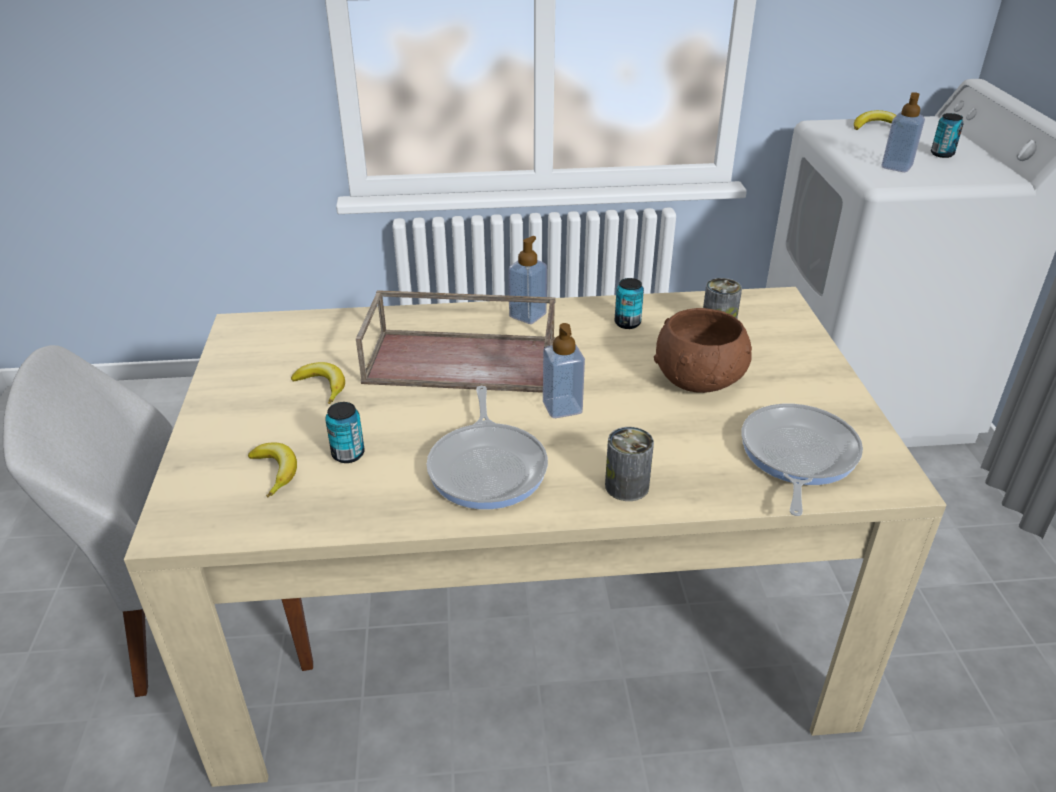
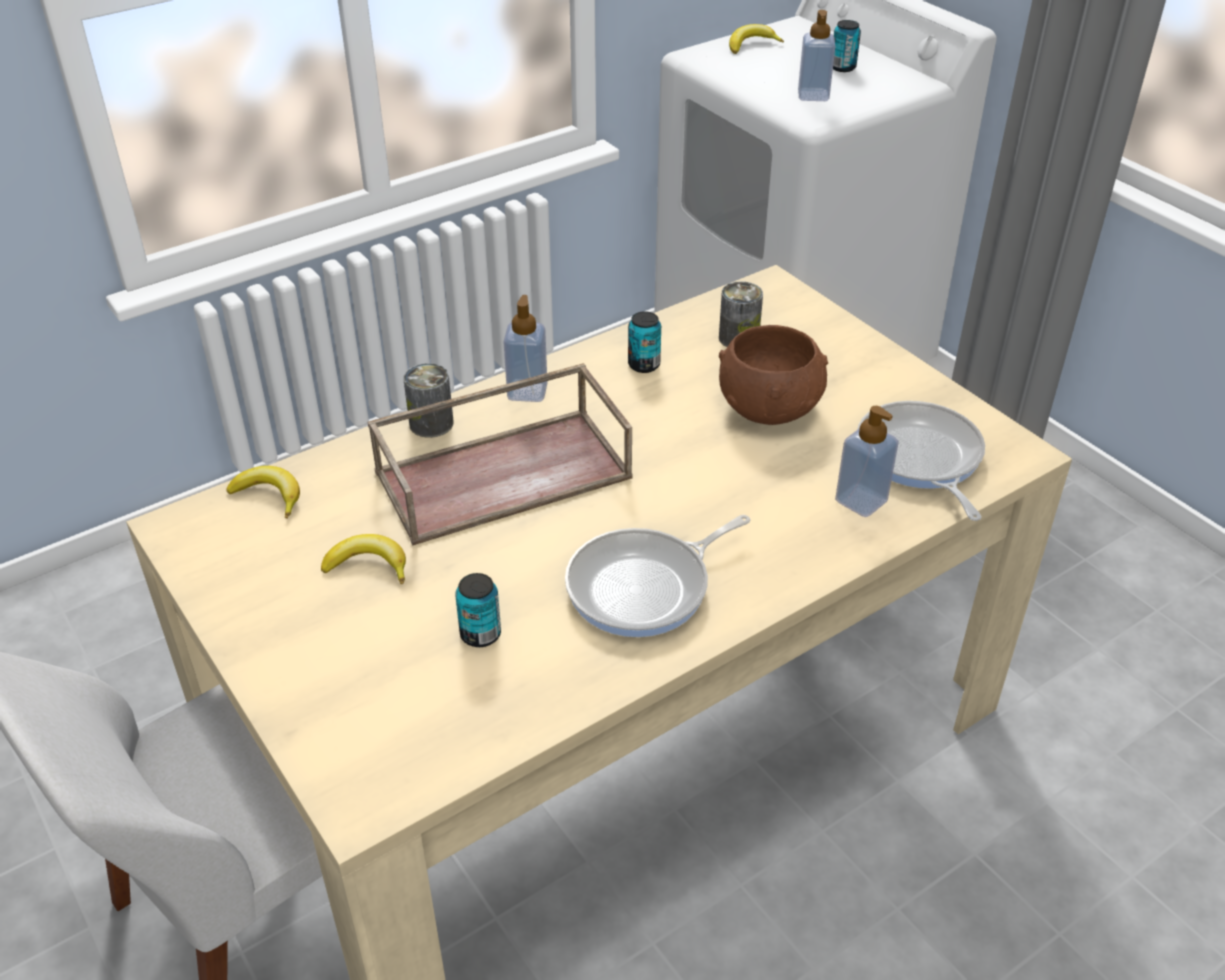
camera: 30 degrees left, 5 degrees up
(276, 471) = (416, 688): banana -> banana (269, 496)
(488, 467) = (645, 587): frying pan -> frying pan turned 90 degrees clockwise
(562, 407) = (661, 490): soap dispenser -> soap dispenser (861, 501)
(626, 486) = (796, 552): can -> can (431, 423)

